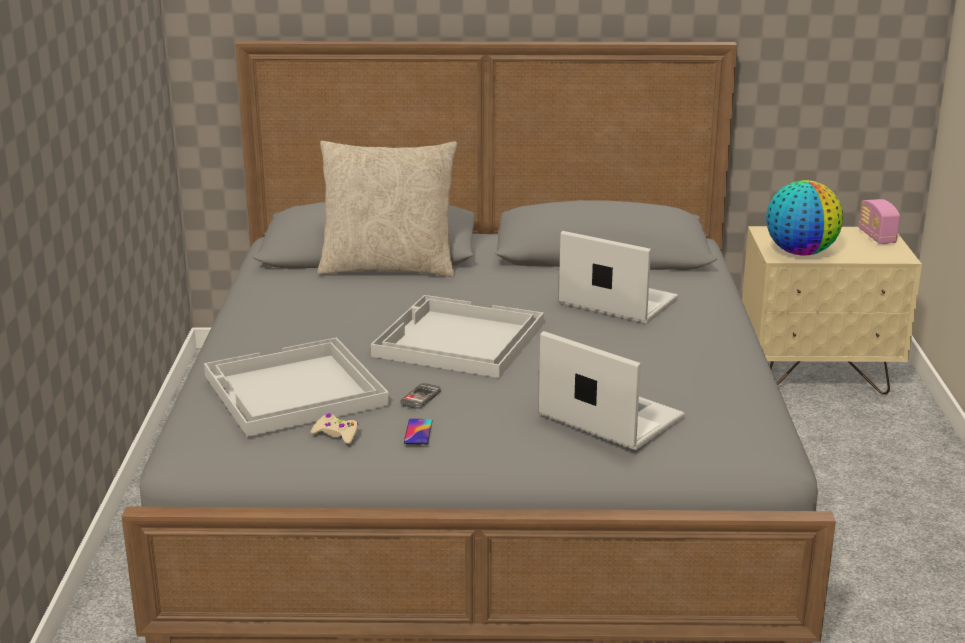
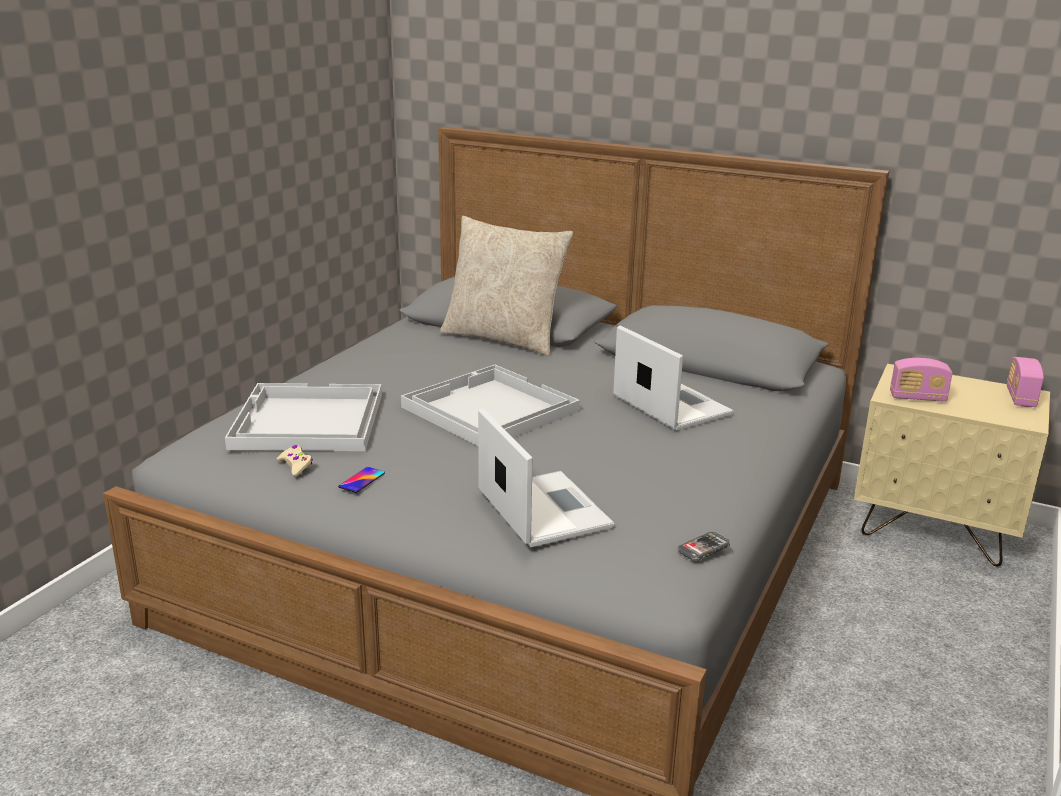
camera: 25 degrees right, 0 degrees up
(420, 397) = (399, 451): phone -> phone (703, 548)
(800, 253) = (917, 398): globe -> radio

